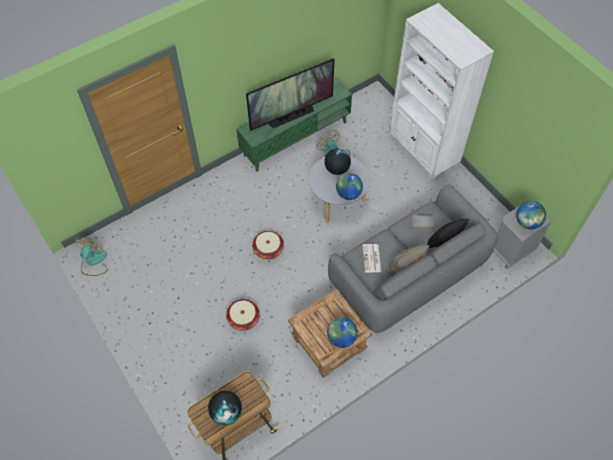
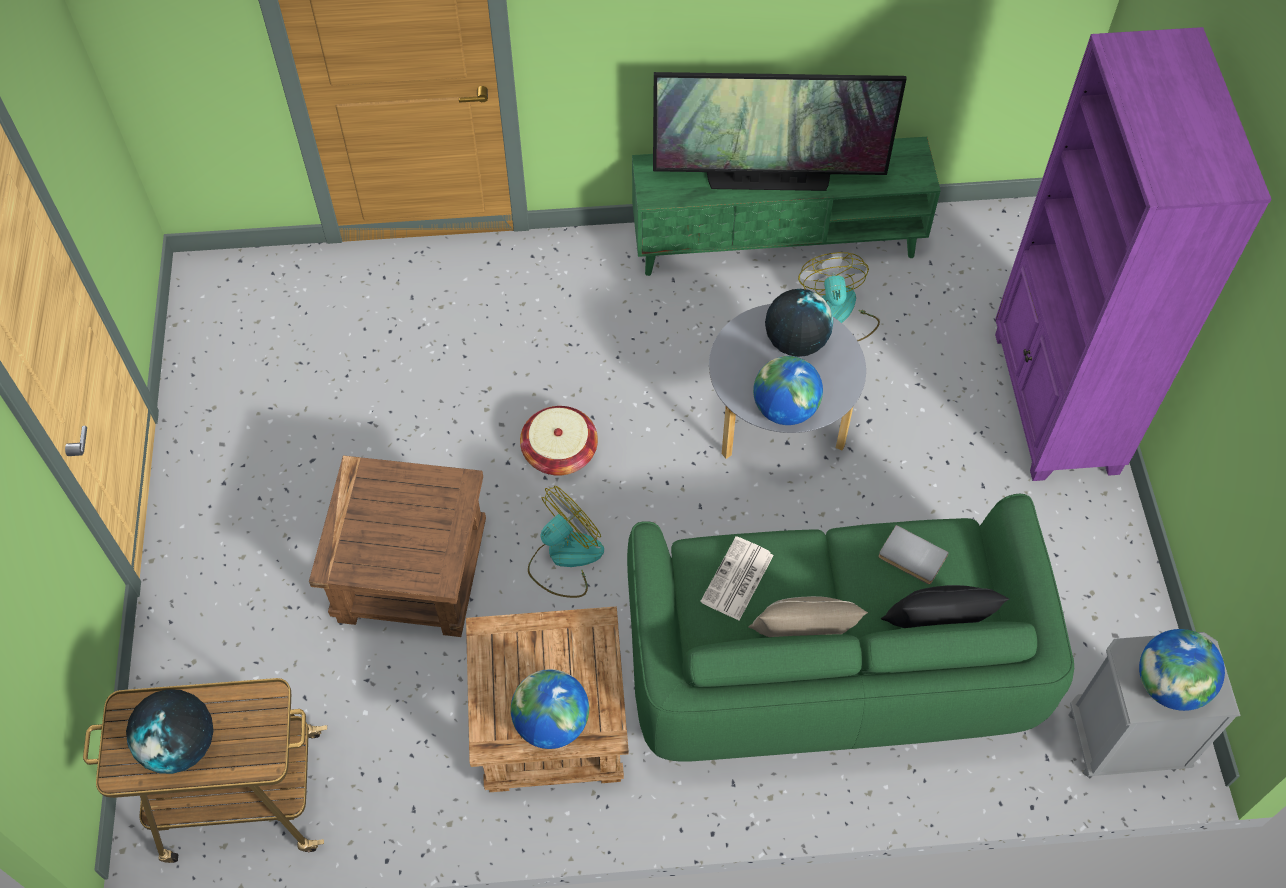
camera: 30 degrees right, 0 degrees up
(93, 262) = (203, 306): fan -> fan (565, 558)
(243, 319) = (410, 573): basket -> brown side table
(407, 276) = (829, 668): grey sofa -> green sofa
(423, 152) = (1054, 404): white bookcase -> purple bookcase

